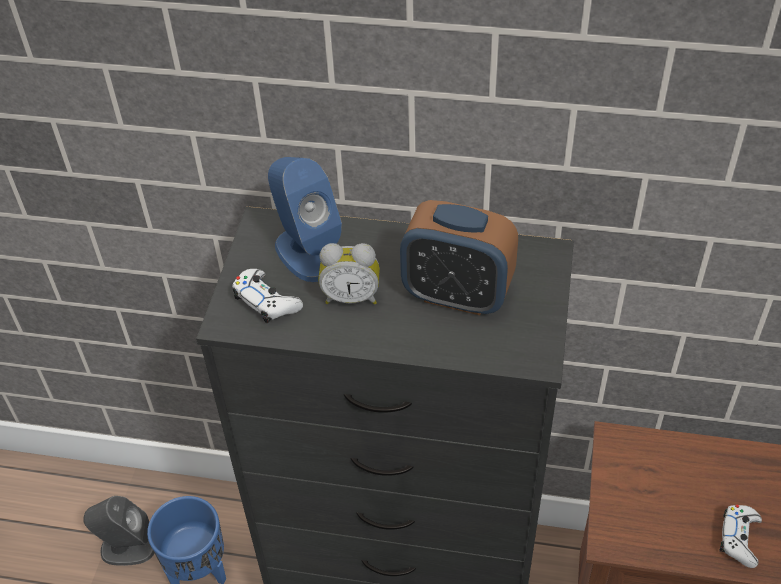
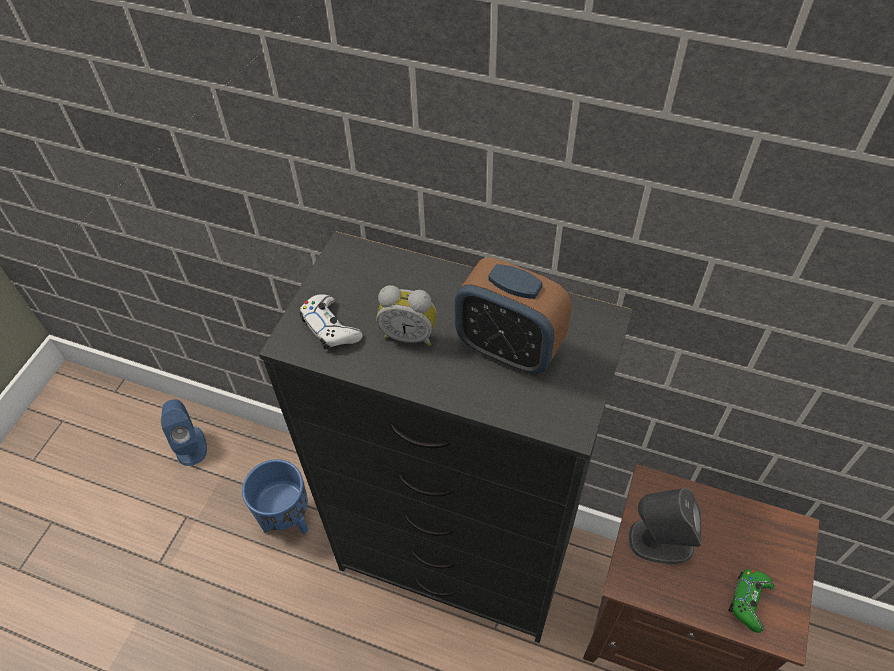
camera: 10 degrees right, 5 degrees up
(127, 547) = (234, 489): grey speaker -> grey speaker (660, 541)
(308, 252) = (379, 284): blue speaker -> blue speaker (190, 445)
(739, 538) = (749, 601): white game controller -> green game controller

